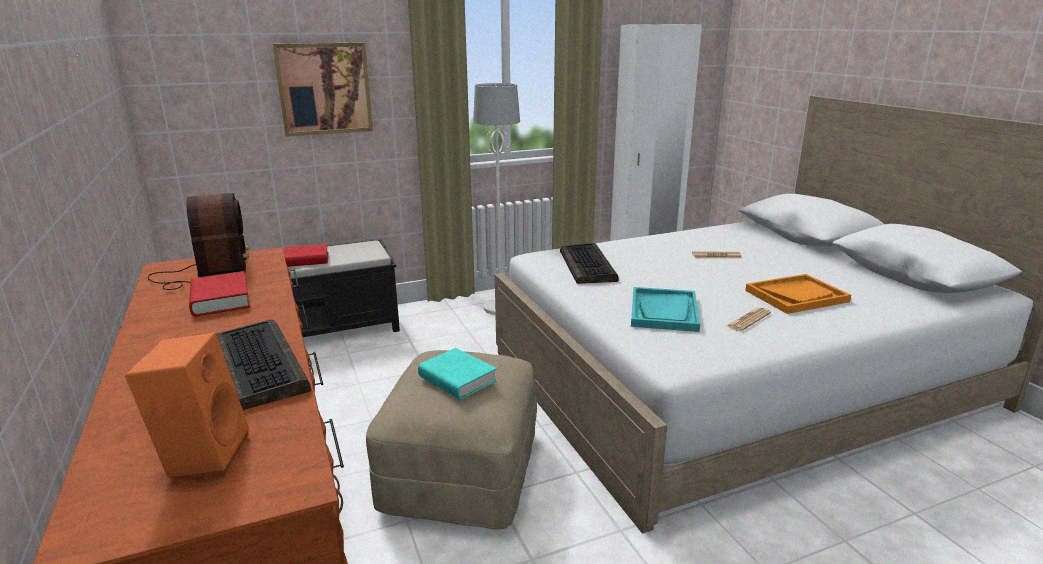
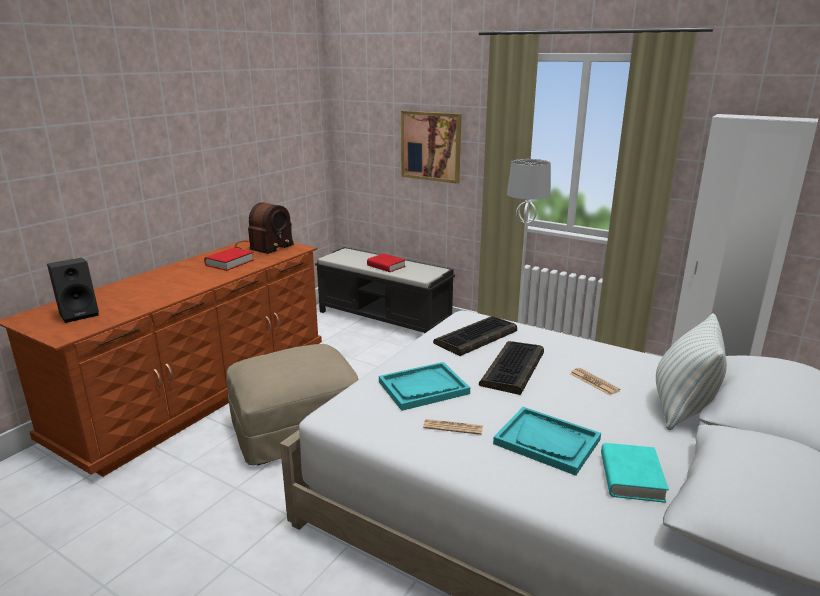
camera: 55 degrees right, 0 degrees up
(202, 455) = (80, 314): orange speaker -> black speaker
(260, 366) = (163, 295): keyboard -> keyboard (513, 369)
(457, 379) = (286, 361): turquoise book -> turquoise book (631, 477)
(777, 247) = (682, 408): none -> pillow
(796, 296) = (547, 442): orange tray -> turquoise tray

